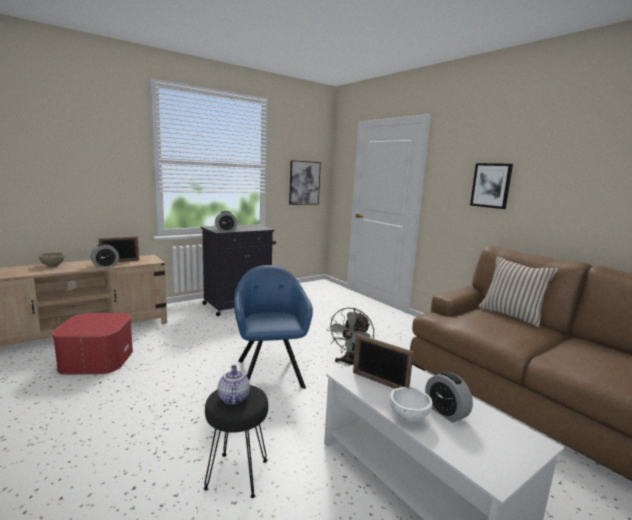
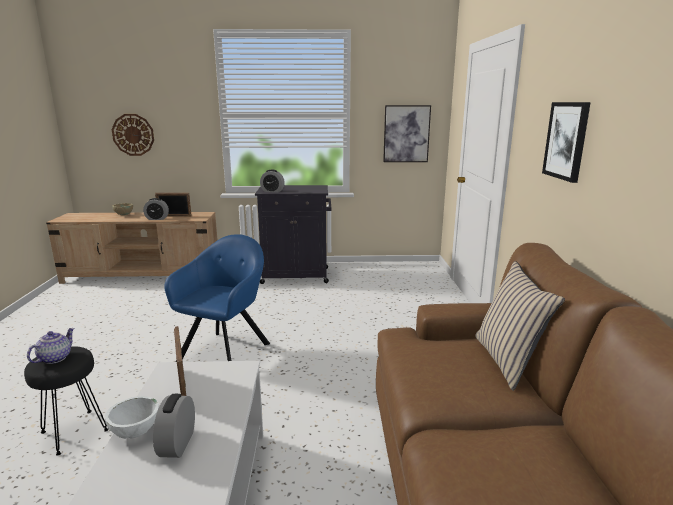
camera: 35 degrees right, 5 degrees up
(52, 176) = (133, 134): none -> wall clock
(97, 359) = (123, 302): ottoman -> none
(350, 364) = (314, 368): grey fan -> none

